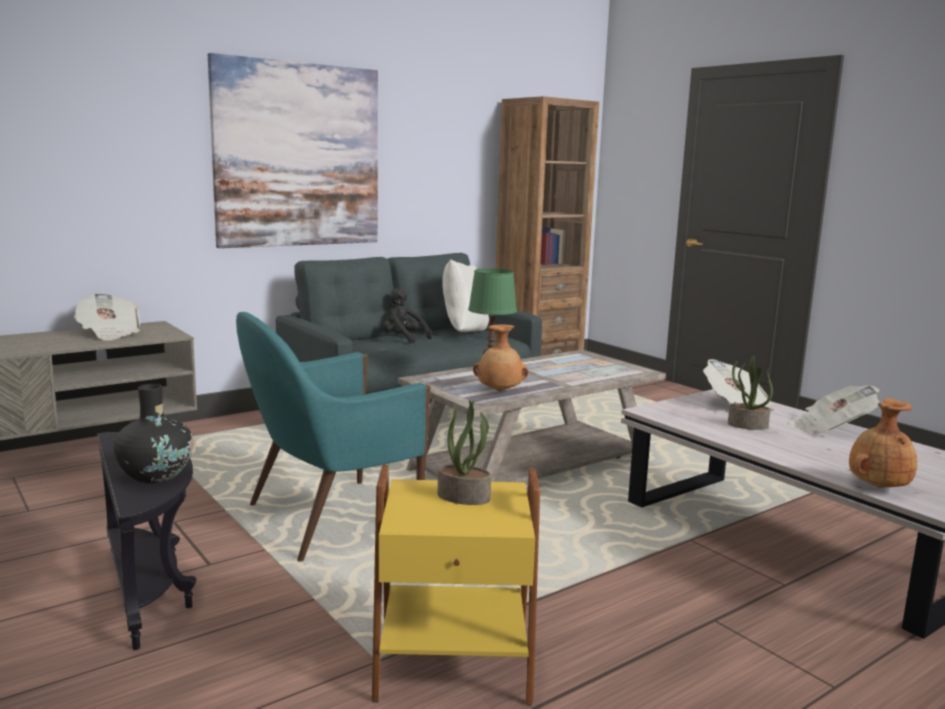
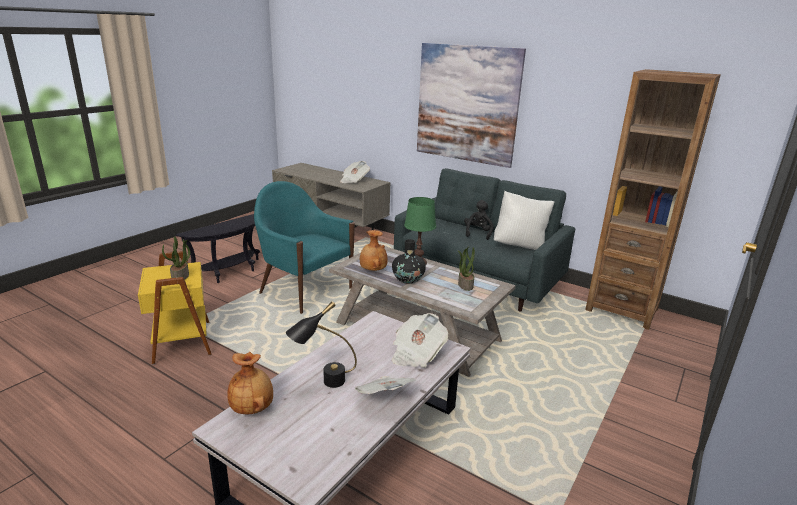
camera: 70 degrees right, 10 degrees up
(155, 475) = (214, 230): black vase -> black vase (408, 279)
(747, 425) = (366, 358): potted plant -> potted plant (465, 285)
(809, 449) = (324, 383): none -> black table lamp

